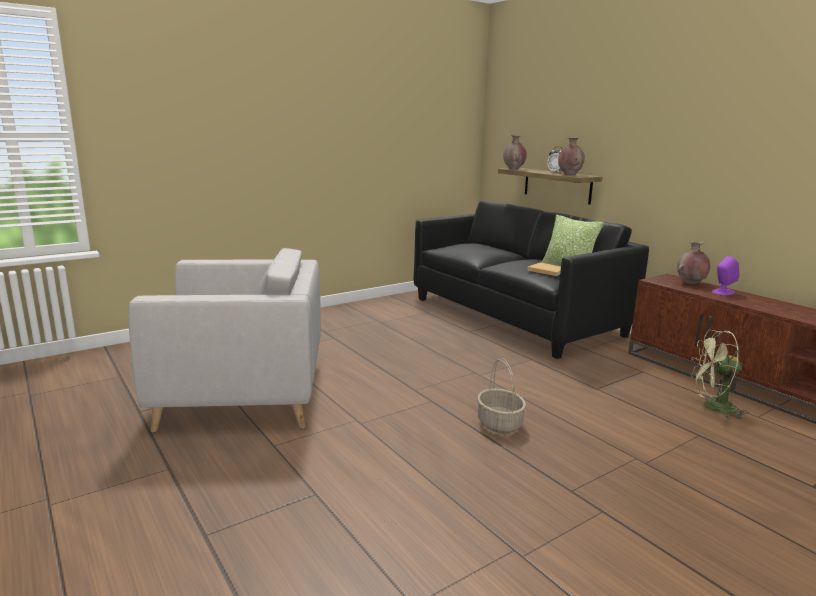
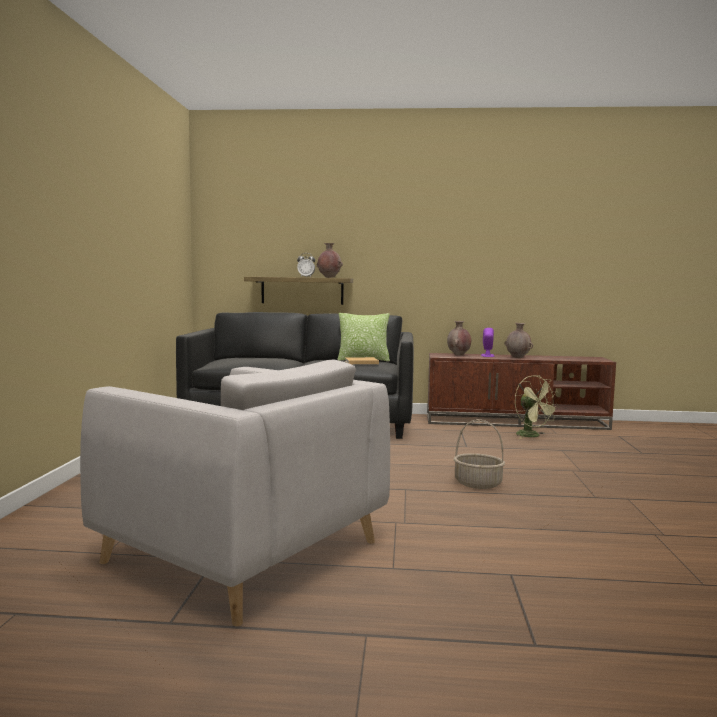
camera: 50 degrees left, 10 degrees down
(243, 393) = (244, 552): grey armchair -> grey armchair turned 90 degrees clockwise
(513, 169) = (260, 276): brown vase -> brown vase (518, 357)
(713, 407) = (532, 436): green fan -> green fan turned 75 degrees counterclockwise

